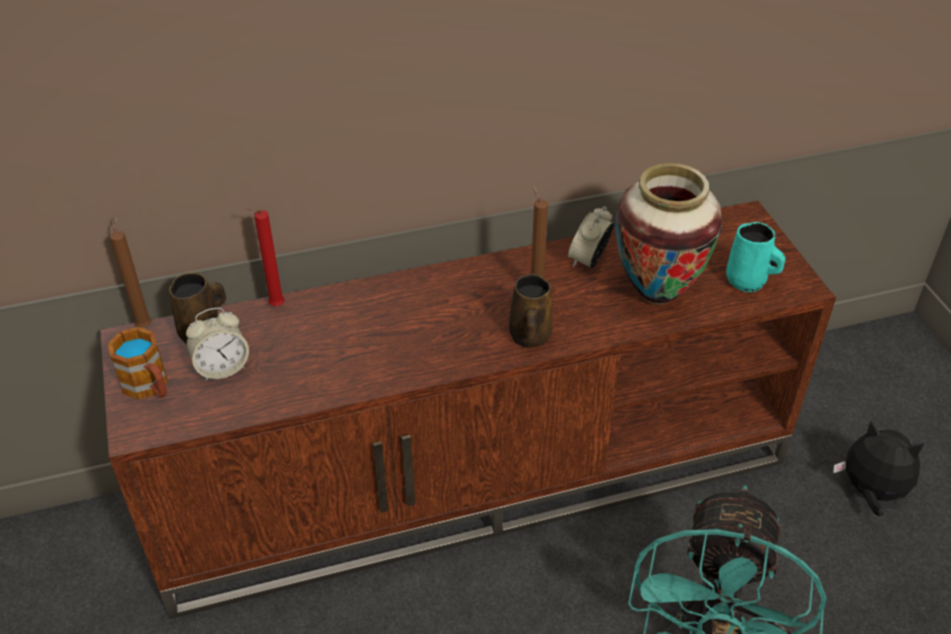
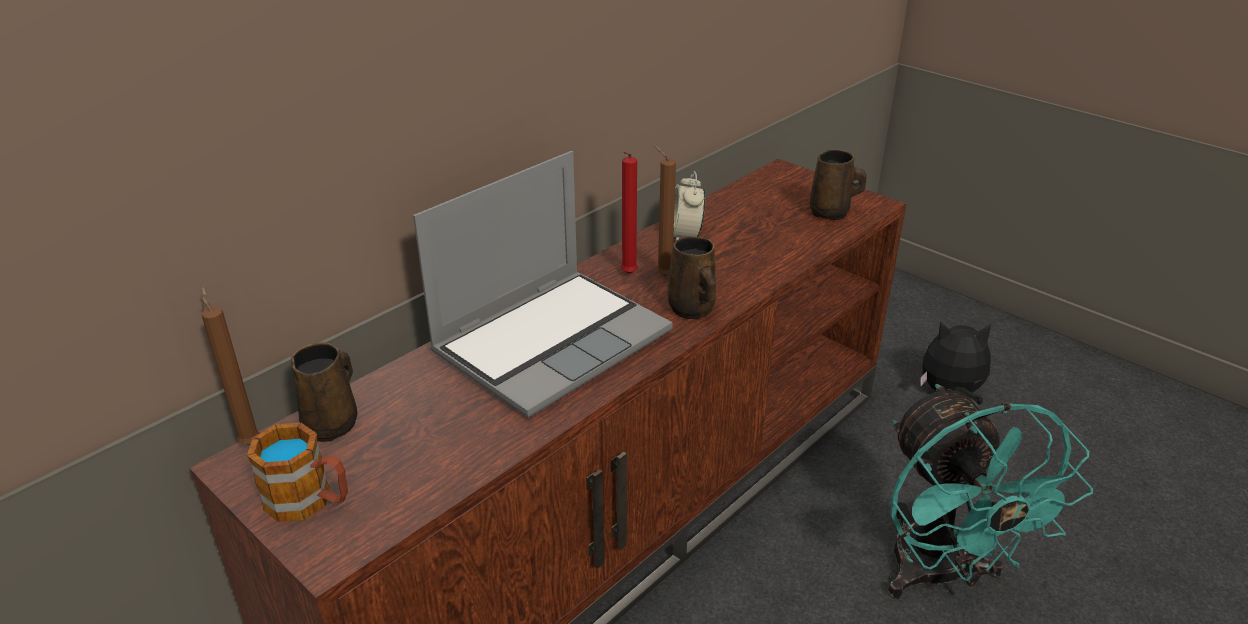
camera: 30 degrees left, 10 degrees down
(222, 368) = (388, 449): alarm clock -> none
(274, 306) = (400, 371): red candle -> red candle (627, 275)
(398, 323) = (552, 341): none -> laptop
(656, 293) = (768, 243): vase -> none
(748, 282) = (831, 213): turquoise mug -> brown mug

